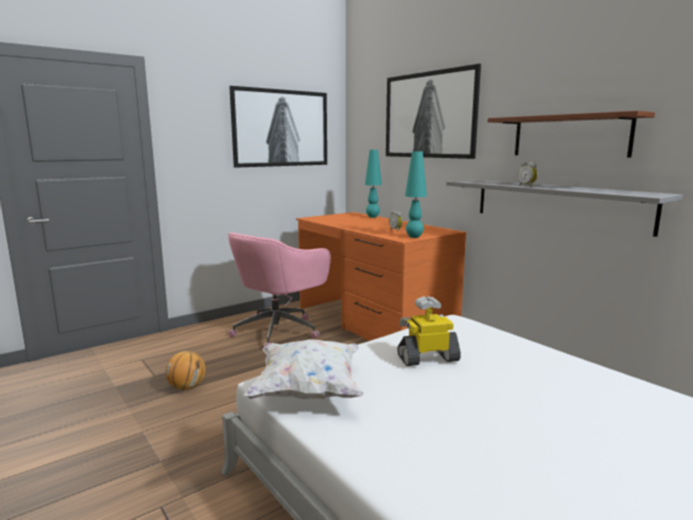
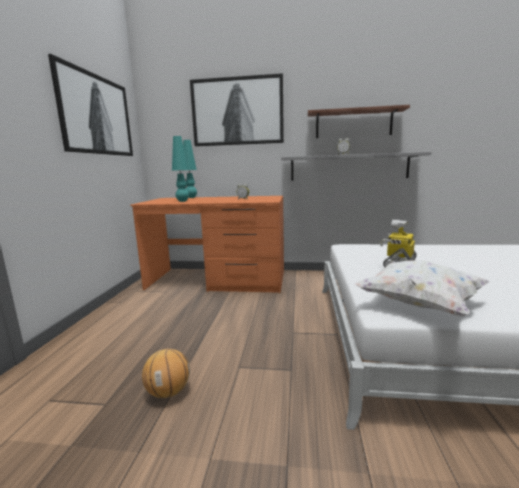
camera: 45 degrees left, 0 degrees up
(278, 330) = (159, 311): pink office chair -> none
(414, 237) = (271, 199): turquoise table lamp -> turquoise table lamp (182, 201)

